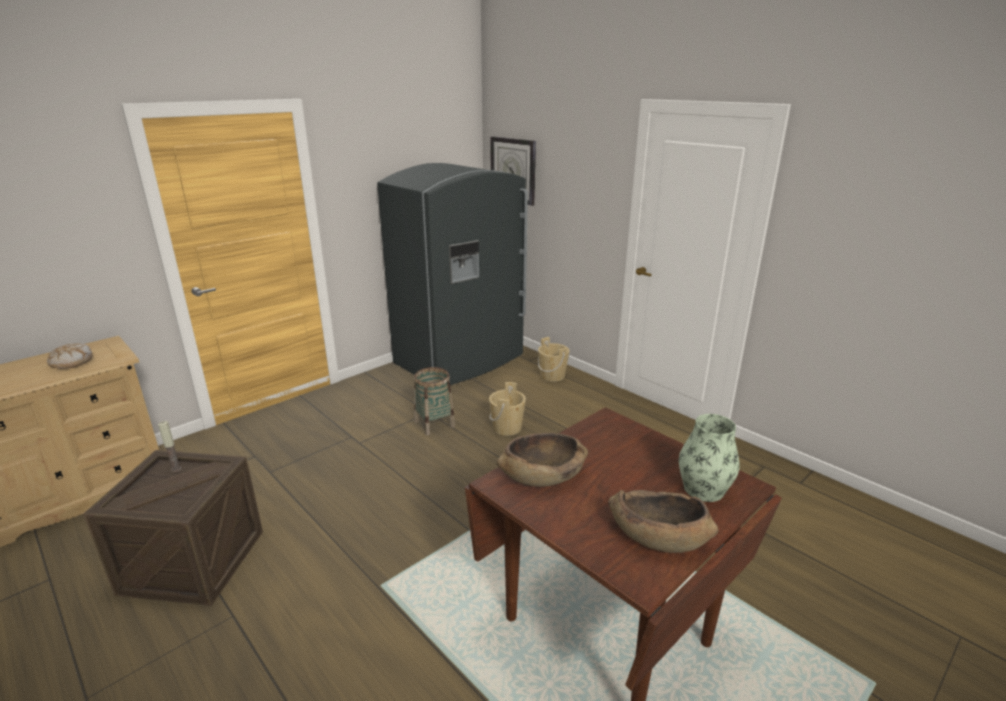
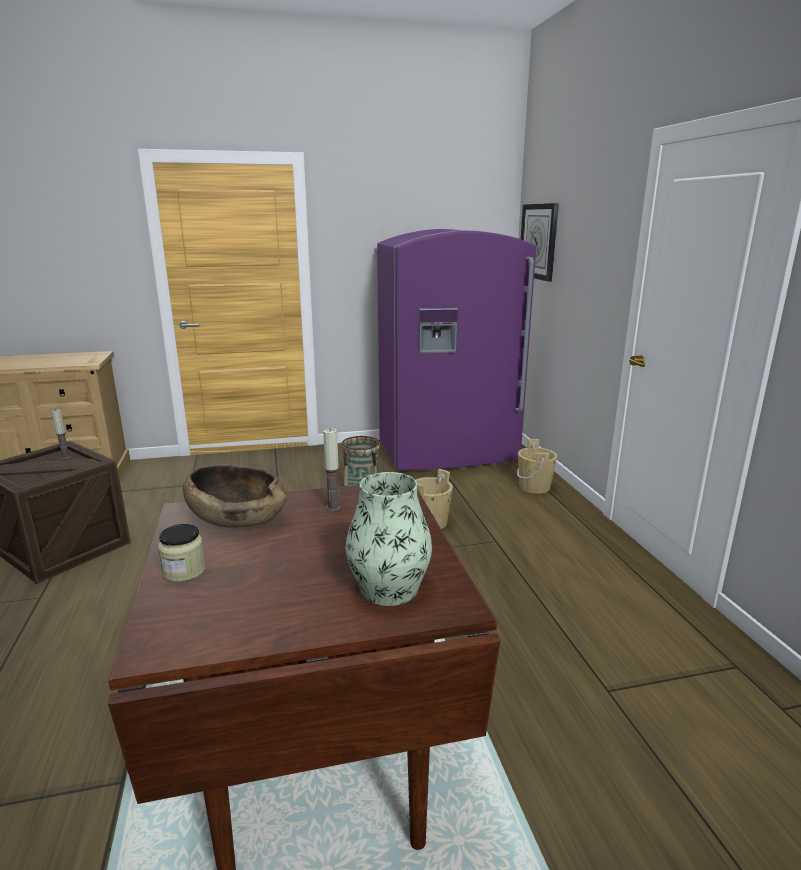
camera: 30 degrees right, 5 degrees down
(72, 362) = (59, 360): bread -> none
(460, 361) = (448, 452): grey fridge -> purple fridge
(574, 527) = (184, 571): none -> jar
(591, 445) = (333, 507): none -> candle
(657, 536) = (251, 613): brown bowl -> none

